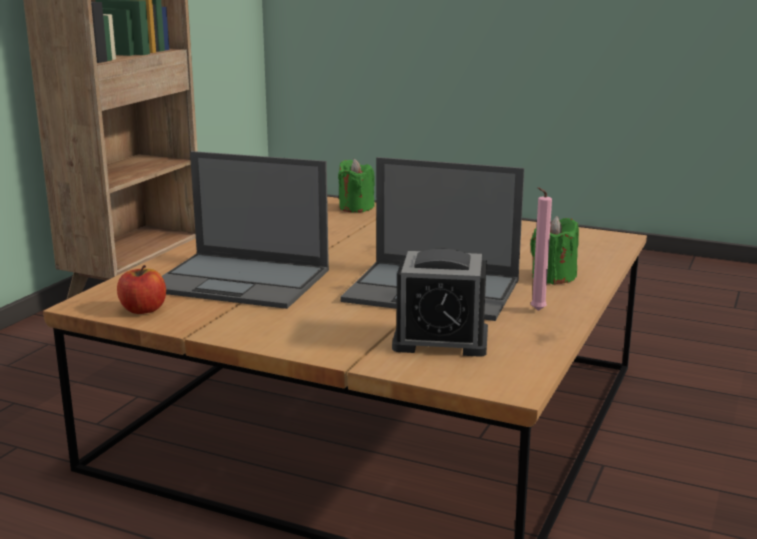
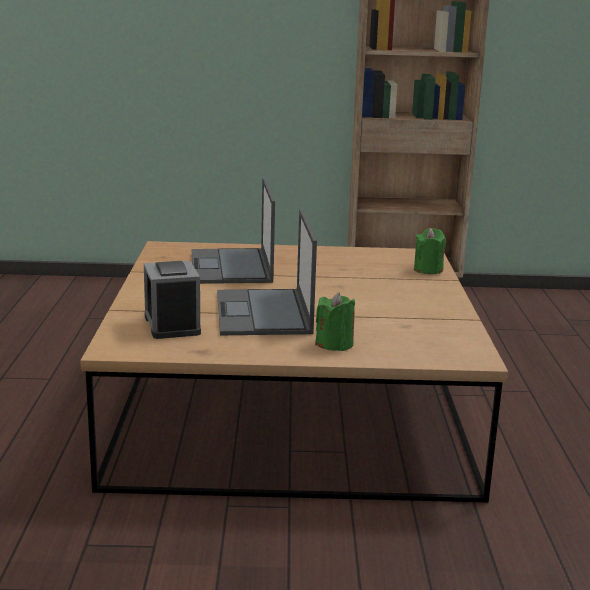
camera: 65 degrees right, 0 degrees up
(143, 310) = (163, 257): apple -> none
(536, 311) = (251, 345): pink candle -> none

